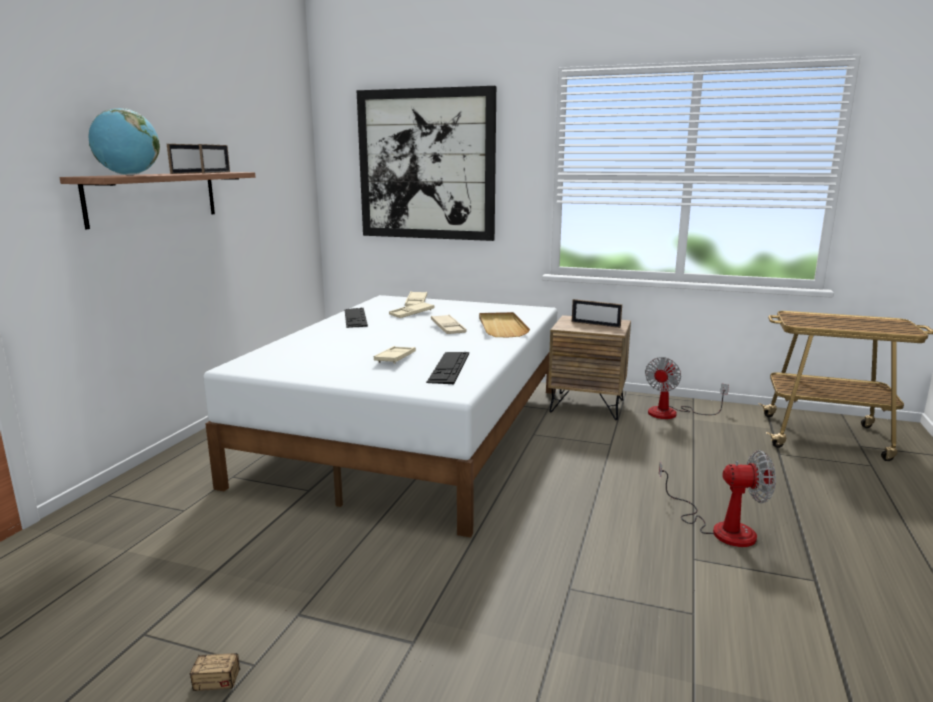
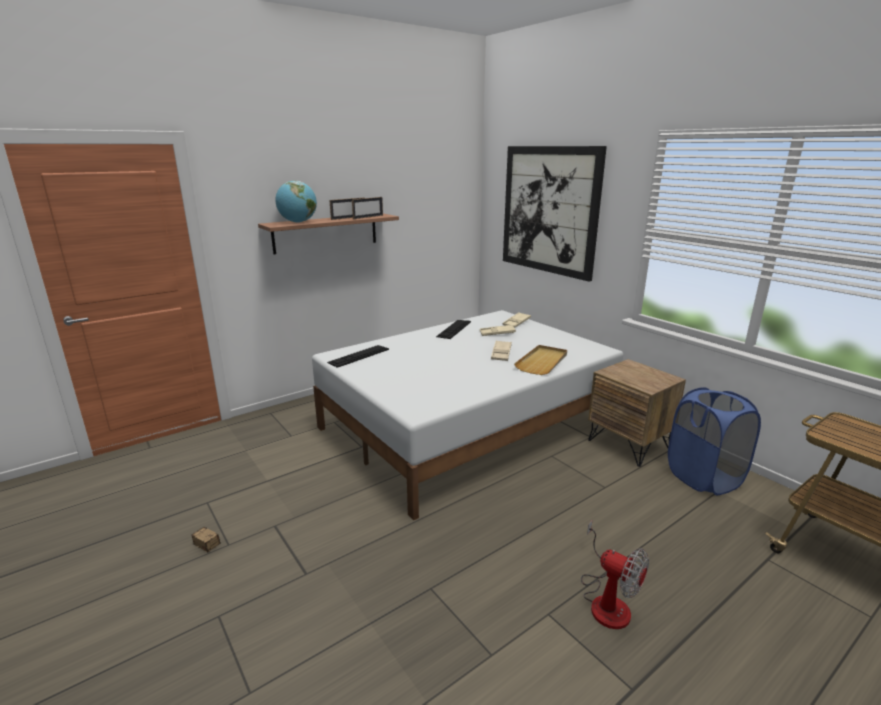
camera: 35 degrees right, 5 degrees up
(395, 358) = (425, 372): beige tray -> none
(449, 367) = (447, 390): keyboard -> keyboard (359, 356)
(595, 324) = (642, 376): picture frame -> none
(672, 413) = (703, 478): fan -> blue laundry basket

